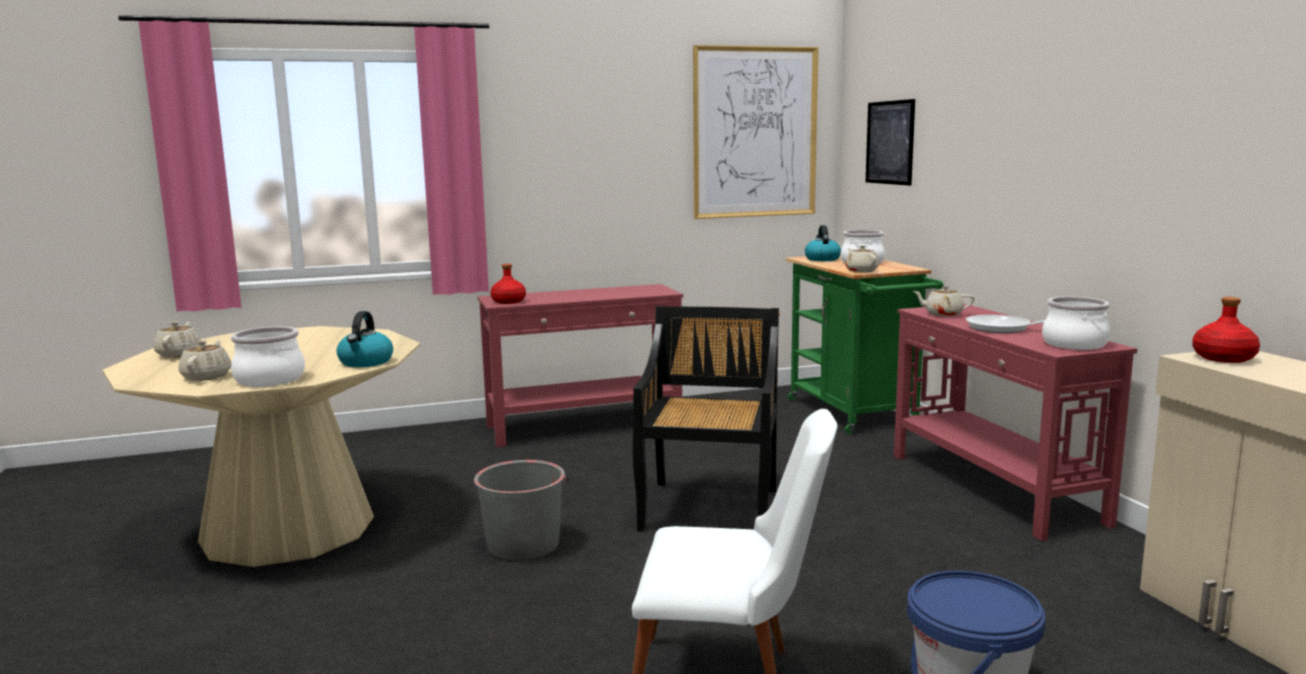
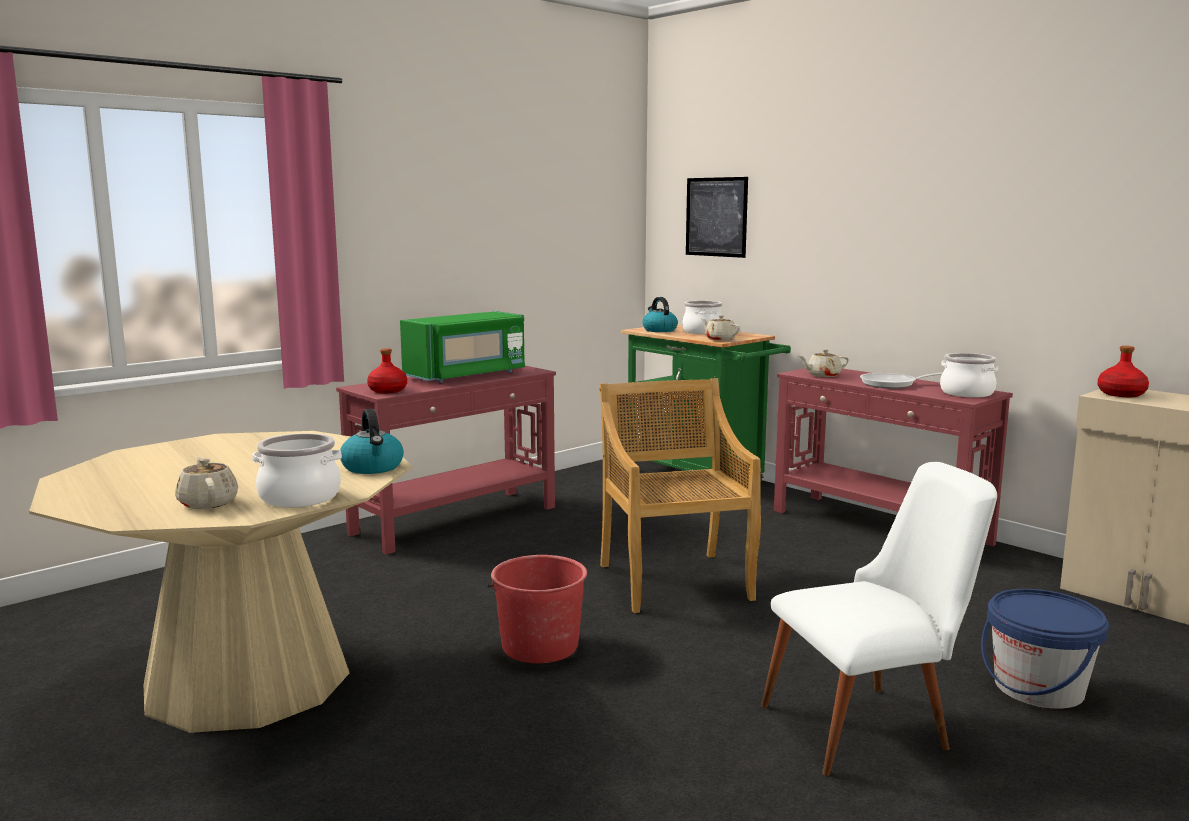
camera: 25 degrees left, 0 degrees up
(179, 354) = (102, 482): beige teapot -> none
(523, 544) = (539, 646): grey bucket -> red bucket
(598, 293) = (467, 375): none -> green microwave
(709, 508) = (674, 581): black chair -> beige chair
(755, 132) = (579, 205): picture -> none

